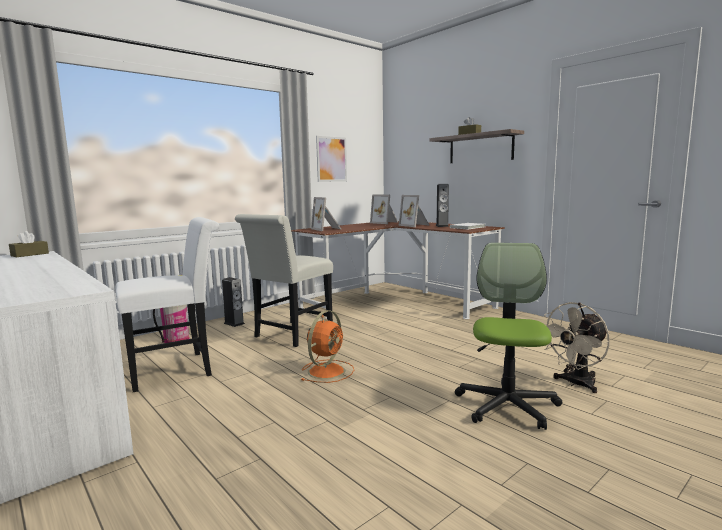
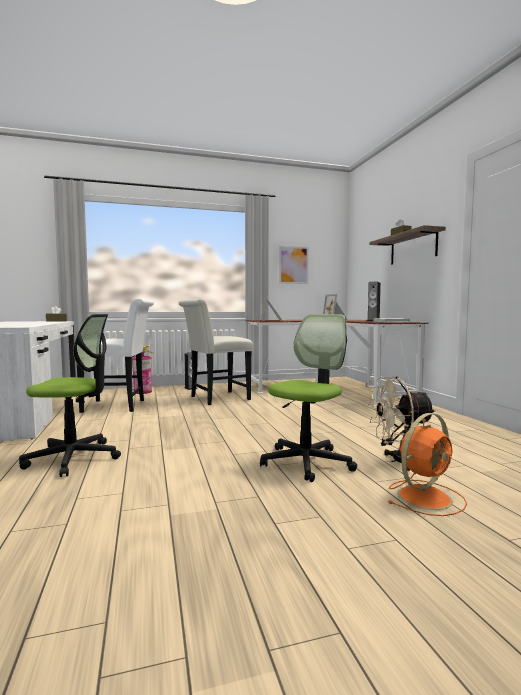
camera: 25 degrees right, 5 degrees down
(244, 472) = (74, 458): none -> office chair
(327, 371) = (207, 420): orange fan -> orange fan (425, 497)
(415, 225) = (351, 320): picture frame -> none

